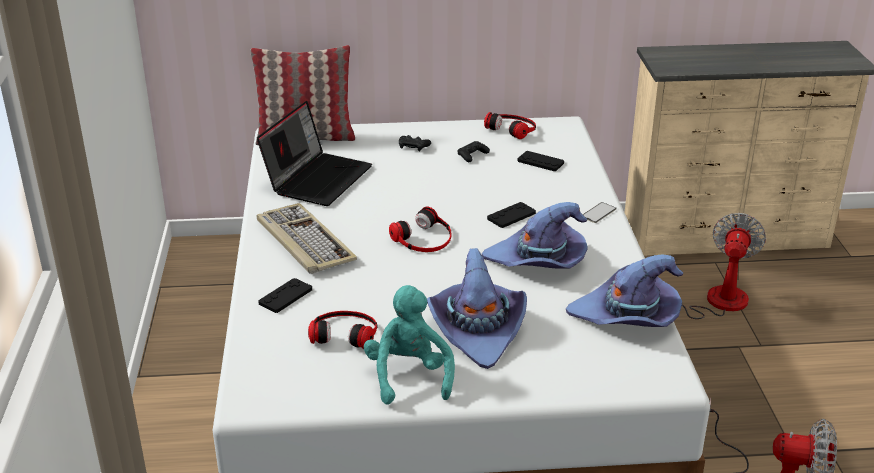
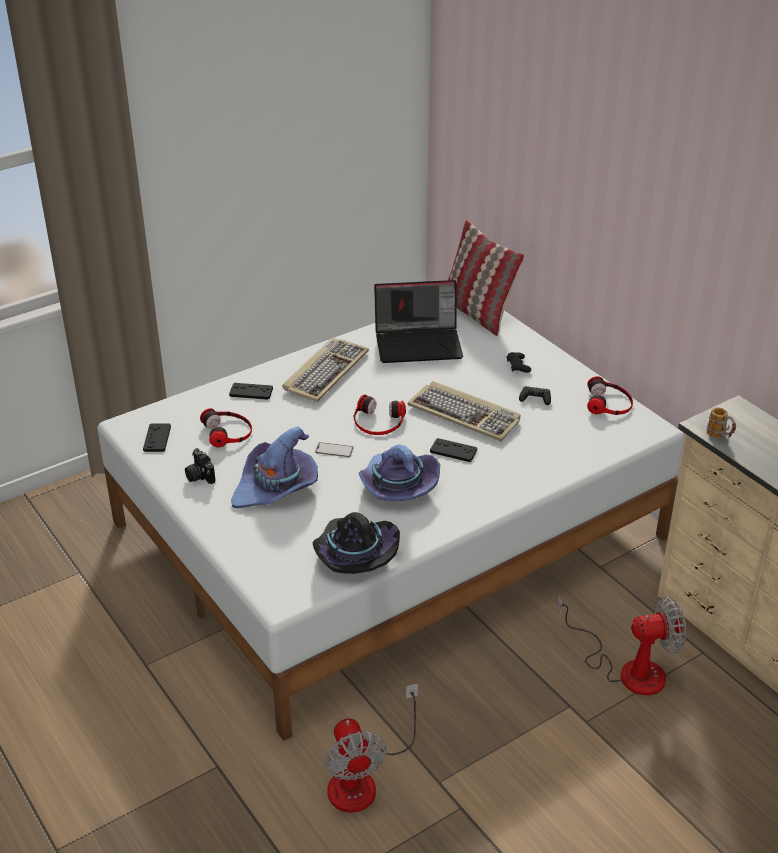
camera: 60 degrees right, 5 degrees up
(409, 376) = (199, 476): turquoise plush toy -> camera
(460, 193) = (465, 414): none -> keyboard
(540, 162) = (562, 437): black game controller -> black game controller (157, 438)
(598, 213) = (504, 494): phone -> phone (334, 450)
(628, 316) = (353, 555): purple hat -> black hat
(688, 68) = (720, 437): none -> mug

